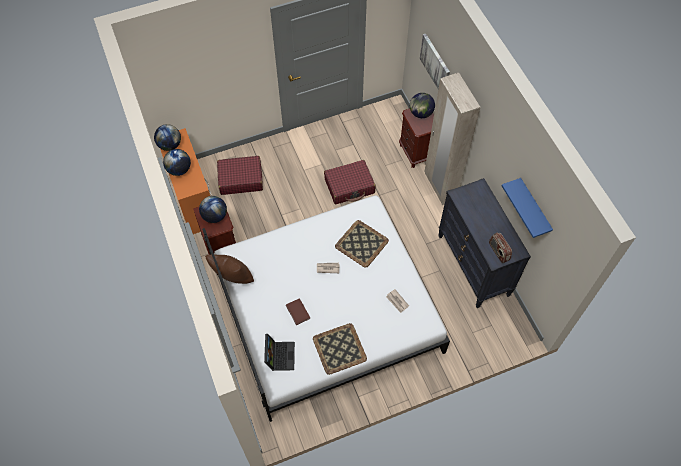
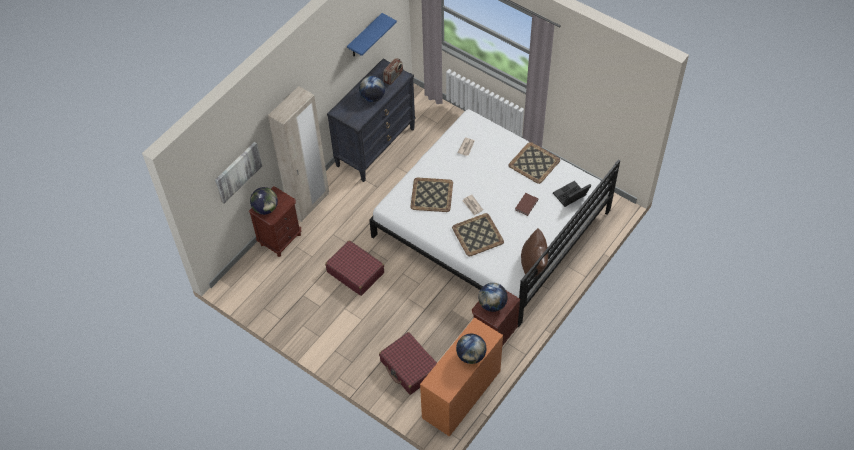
camera: 120 degrees left, 5 degrees down
(170, 145) = (449, 383): globe -> globe (372, 97)
(295, 254) = (478, 234): none -> tray

